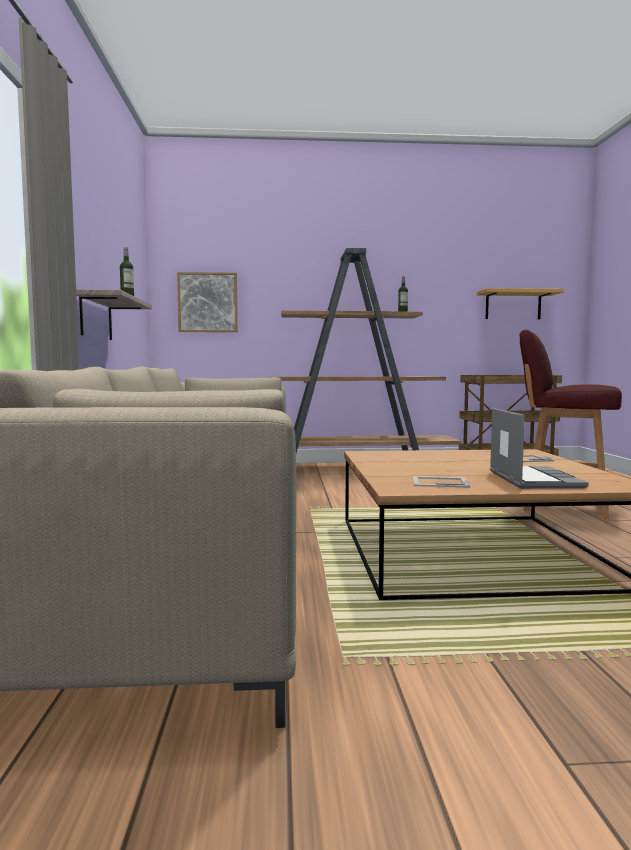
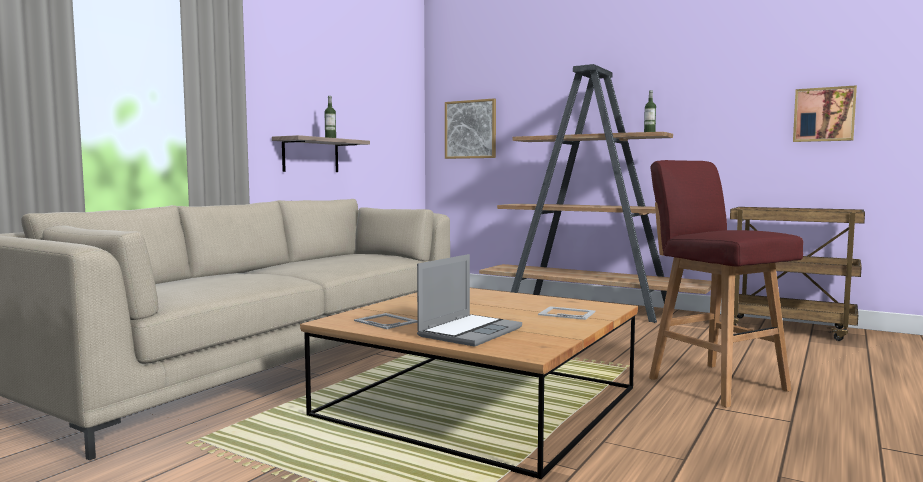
camera: 35 degrees right, 0 degrees up
(513, 305) = (824, 114): shelf -> picture

